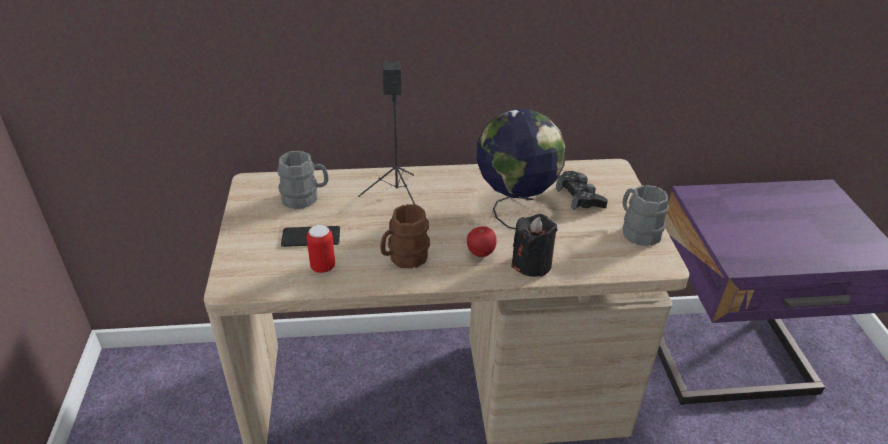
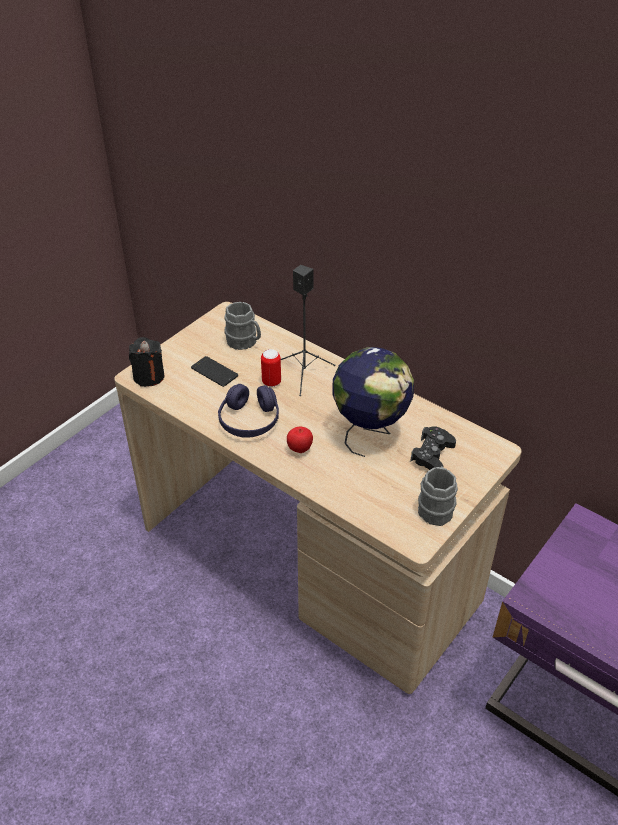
camera: 45 degrees right, 5 degrees up
(323, 267) = (196, 396): can -> can (271, 382)
(404, 258) = (249, 420): brown mug -> purple headphones
(531, 264) = (323, 478): black candle -> black candle (149, 376)

